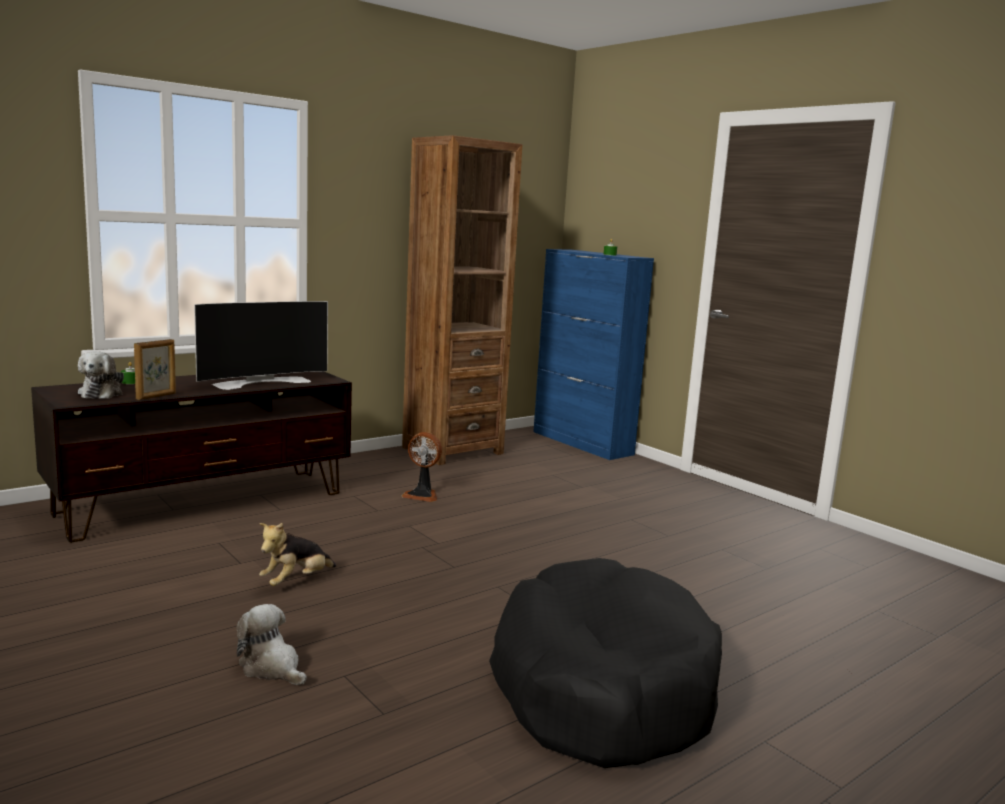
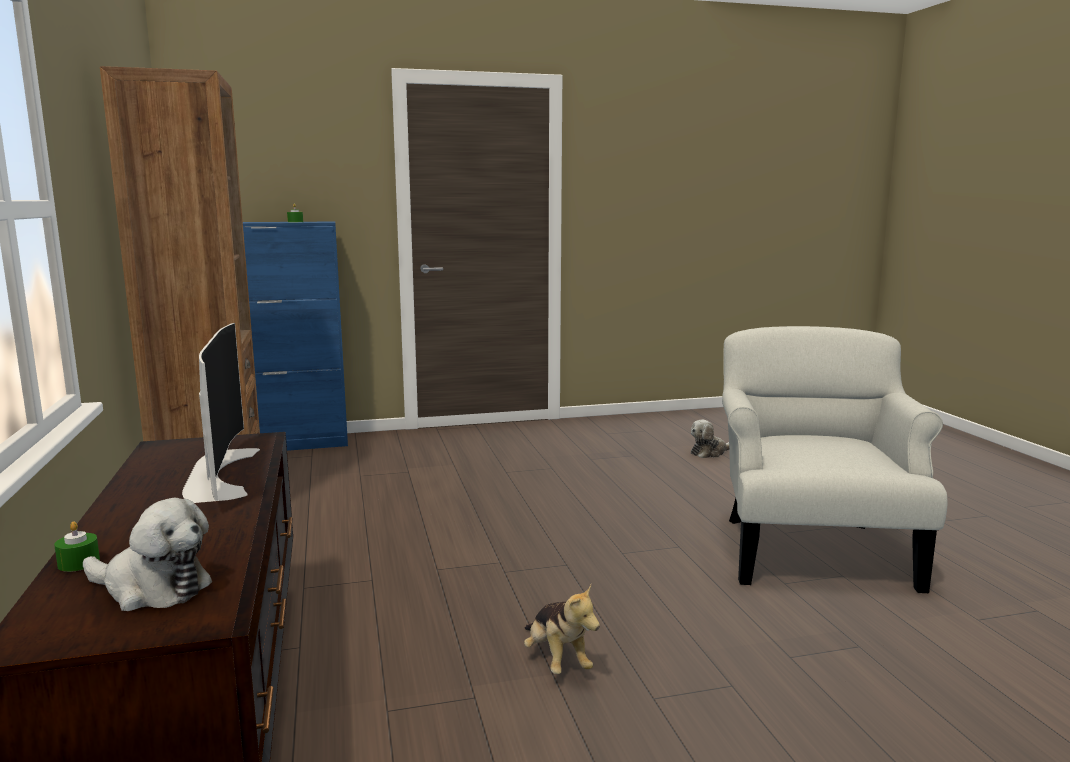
camera: 65 degrees left, 0 degrees up
(156, 396) = (238, 543): picture frame -> none
(272, 667) = (771, 698): plush toy -> plush toy (709, 452)
(422, 495) = (349, 547): fan -> none
(601, 686) = (811, 550): black dog bed -> white armchair

